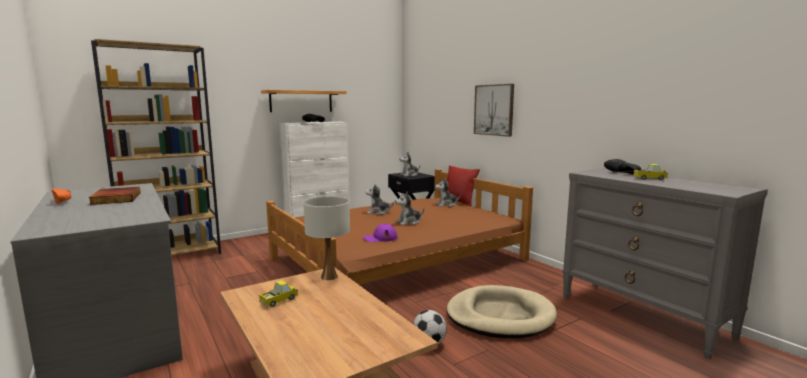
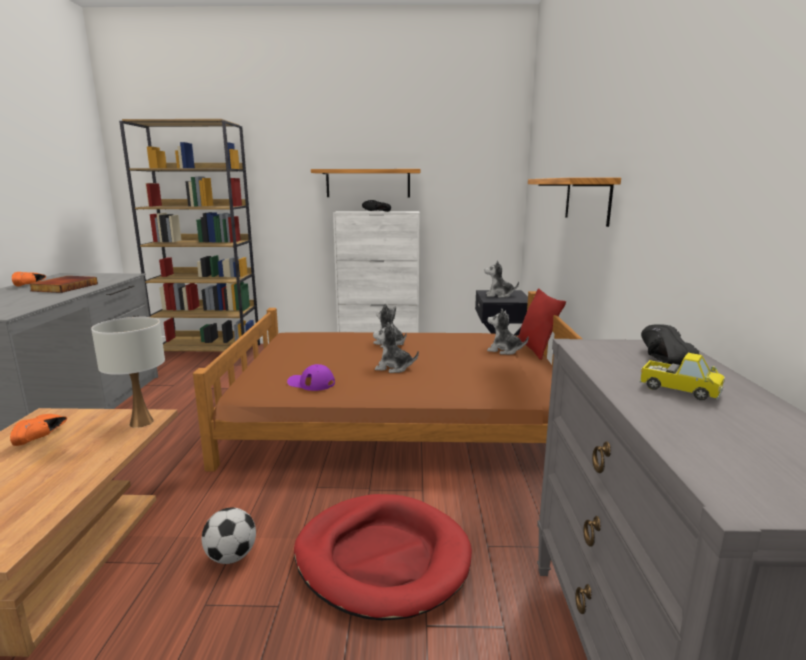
camera: 35 degrees right, 5 degrees up
(279, 301) = (42, 437): toy truck -> orange shoe
(494, 110) = (587, 200): picture -> shelf
(500, 316) = (382, 558): beige dog bed -> red dog bed

